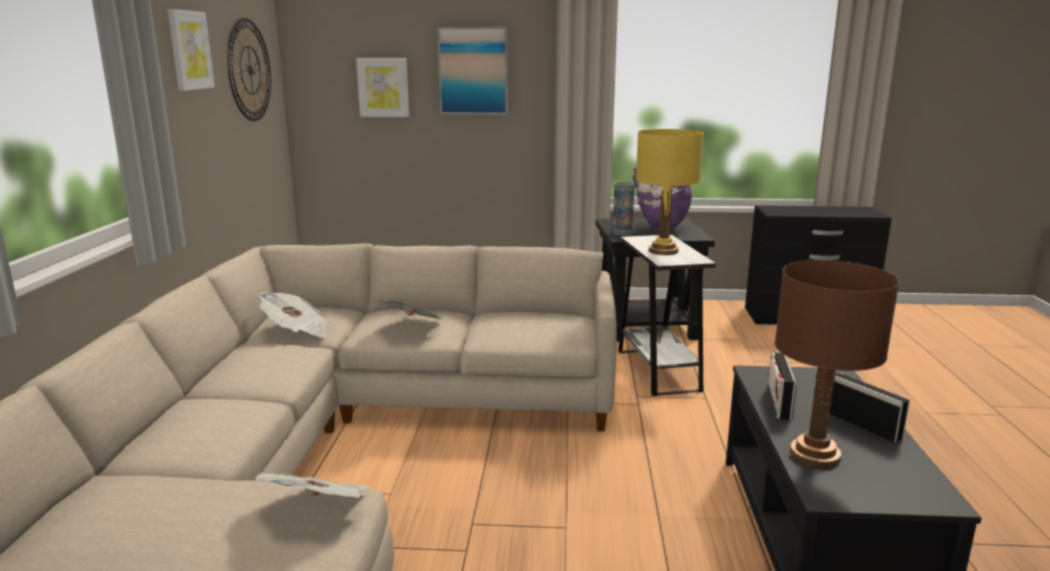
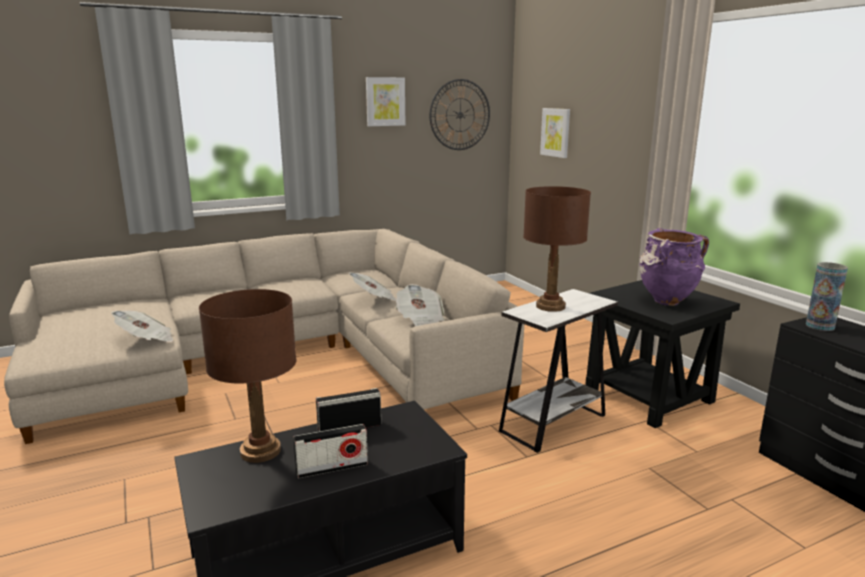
camera: 60 degrees right, 0 degrees up
(297, 331) = (340, 280): newspaper -> newspaper (420, 319)
(473, 71) = (608, 122): picture -> none
(622, 232) = (621, 292): vase -> vase (820, 326)
(663, 251) = (550, 306): yellow table lamp -> brown table lamp
(863, 425) = (332, 468): radio -> radio turned 45 degrees clockwise

